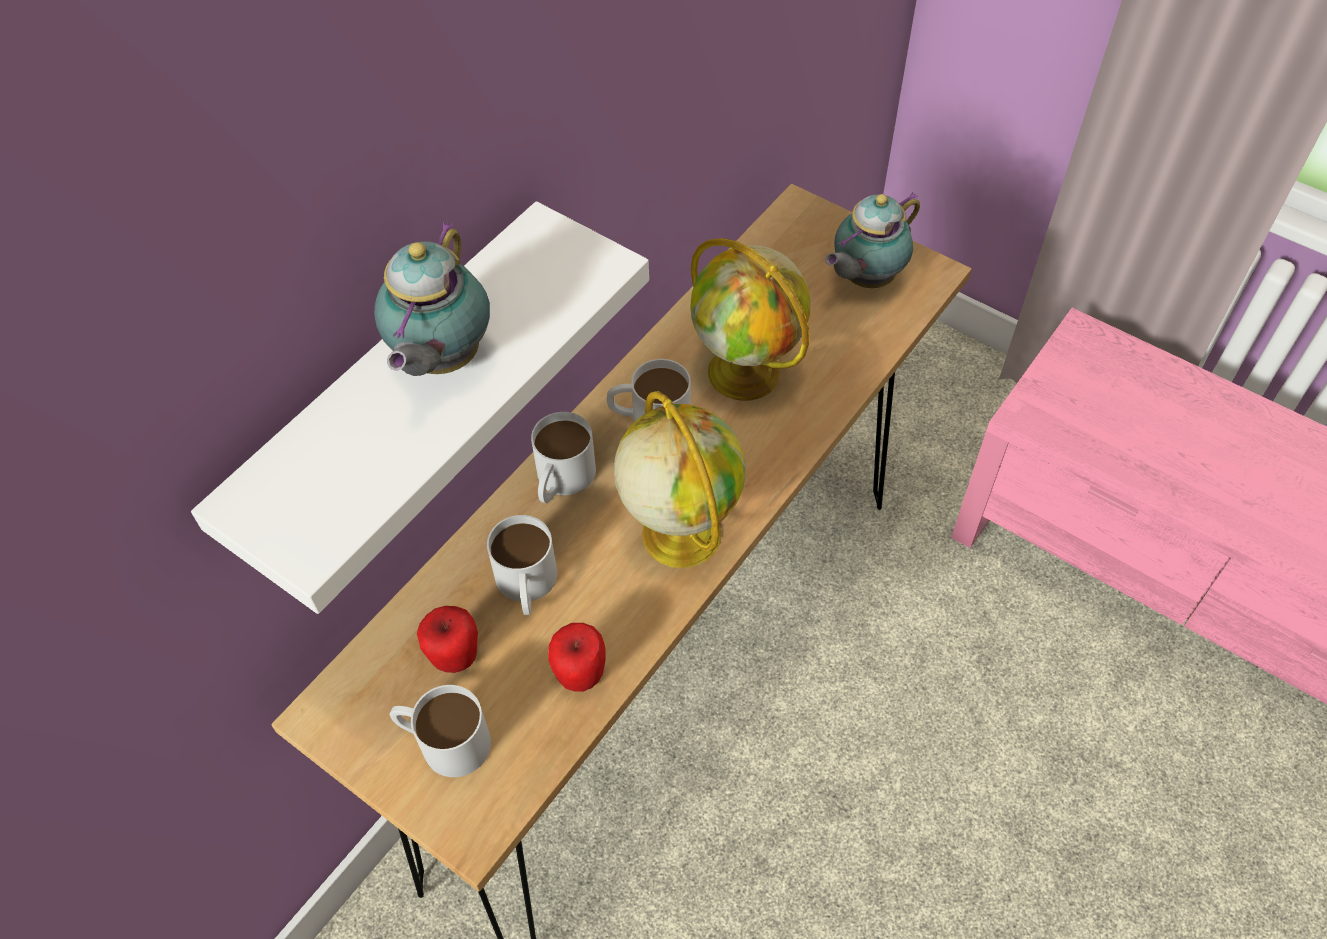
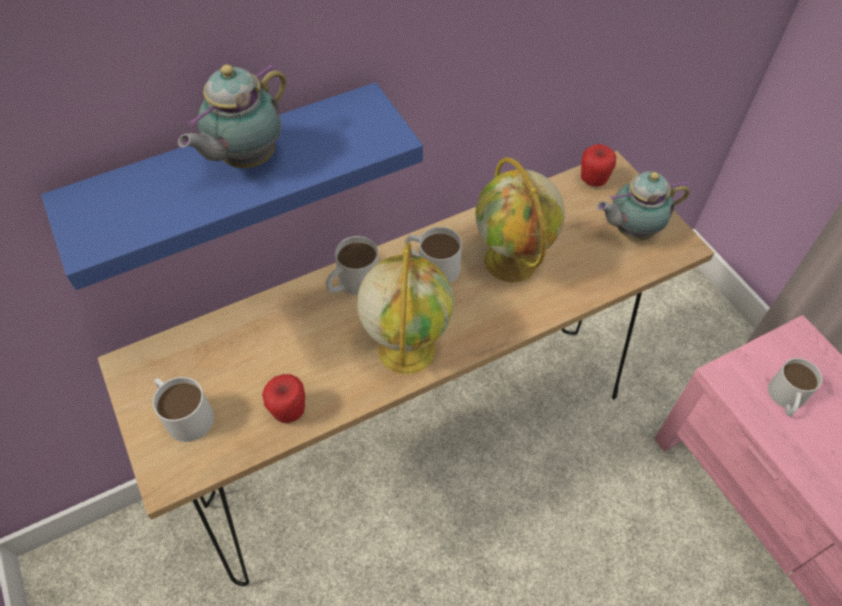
camera: 25 degrees right, 0 degrees up
(395, 397) = (231, 179): white shelf -> blue shelf
(455, 657) = (222, 365): apple -> apple (593, 181)
(526, 586) = (291, 340): white mug -> white mug (786, 399)

